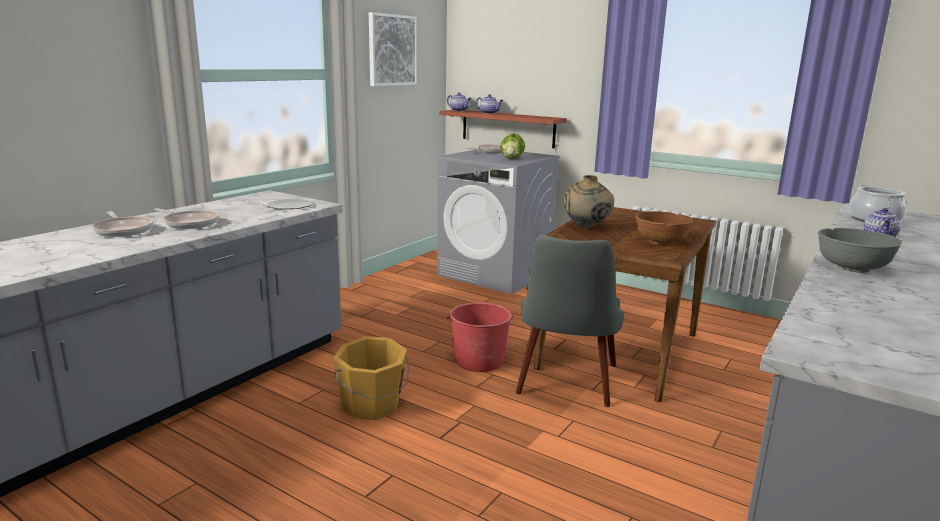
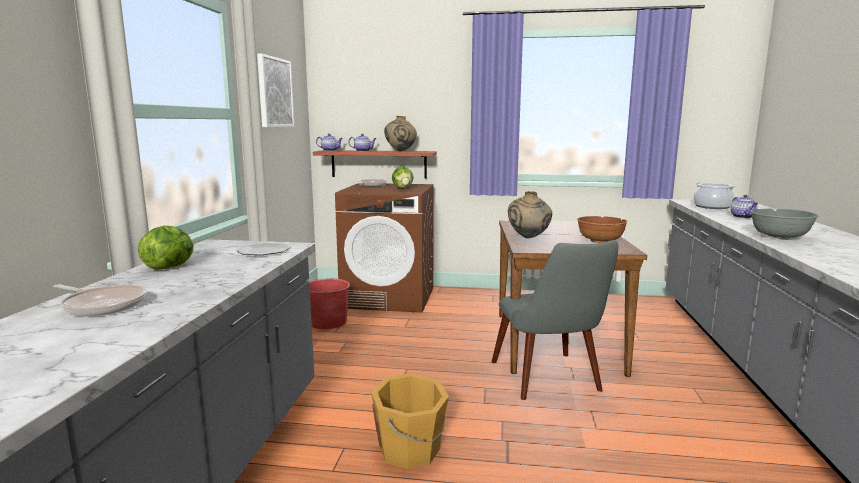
camera: 25 degrees left, 5 degrees down
(189, 223) = (180, 284): frying pan -> none
(206, 209) = (170, 267): none -> lettuce
(479, 360) = (459, 378): red bucket -> red bucket (327, 322)
(495, 274) = (389, 297): grey washing machine -> brown washing machine
(525, 116) = (400, 151): none -> beige vase

